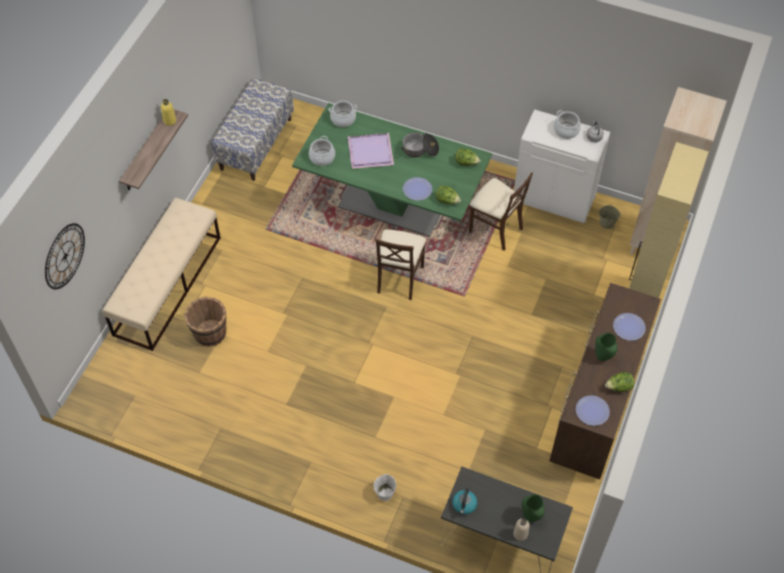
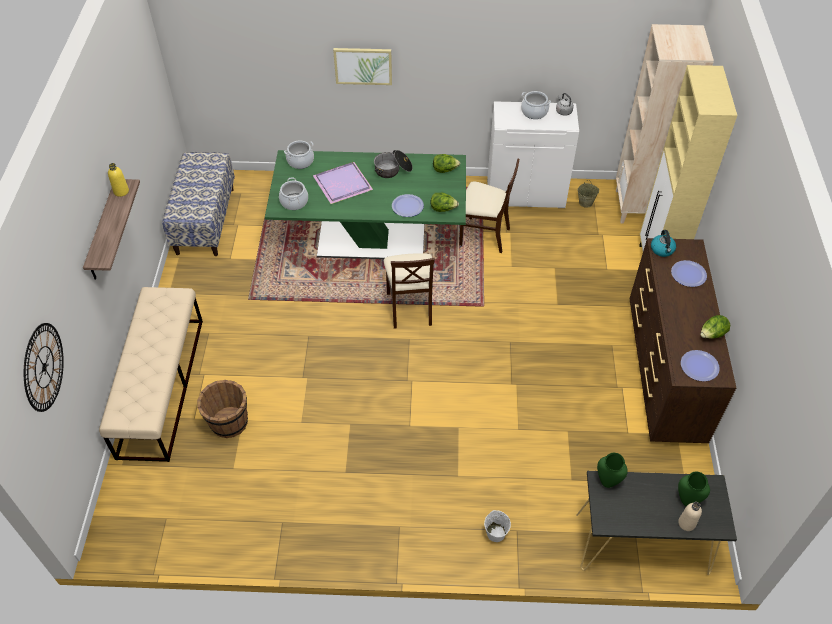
camera: 20 degrees left, 5 degrees down
(420, 48) = (363, 65): none -> picture
(464, 505) = (611, 512): kettle -> kettle (662, 250)
(603, 357) = (680, 309): green vase -> green vase (608, 481)

